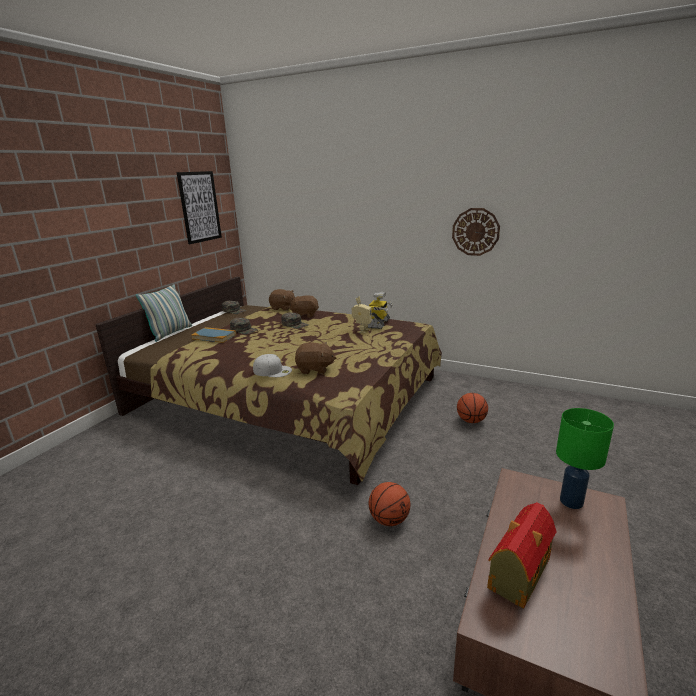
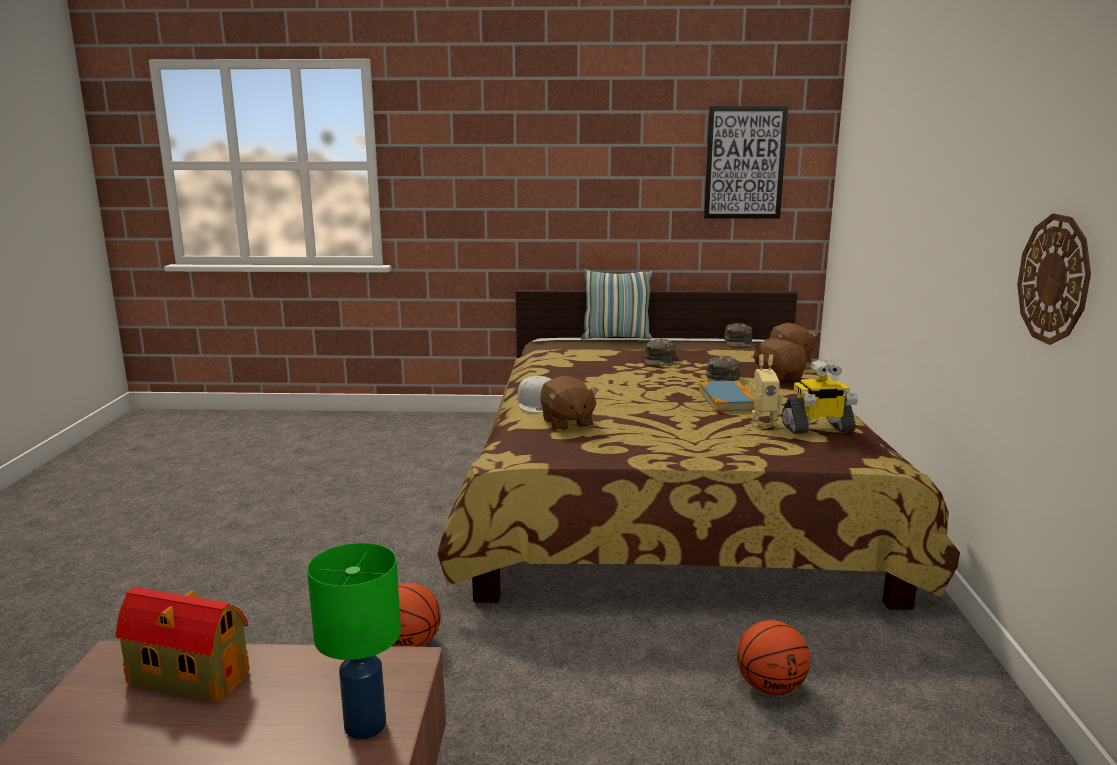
camera: 65 degrees right, 5 degrees down
(214, 336) = (617, 353): book -> book (727, 400)

